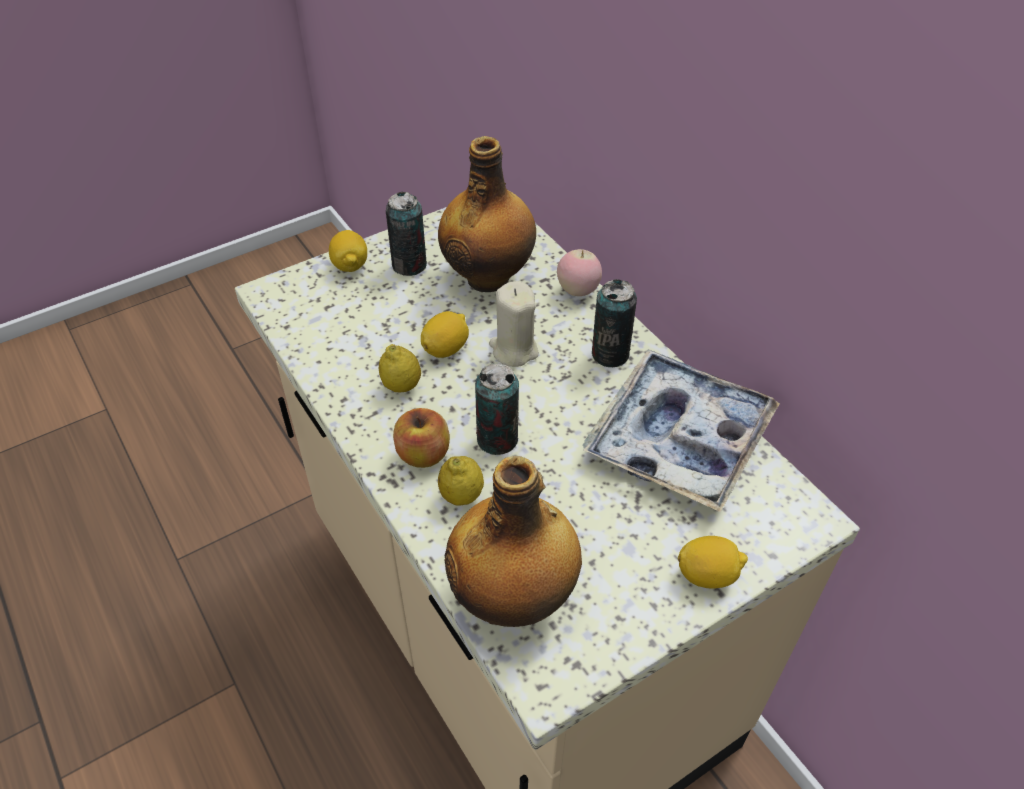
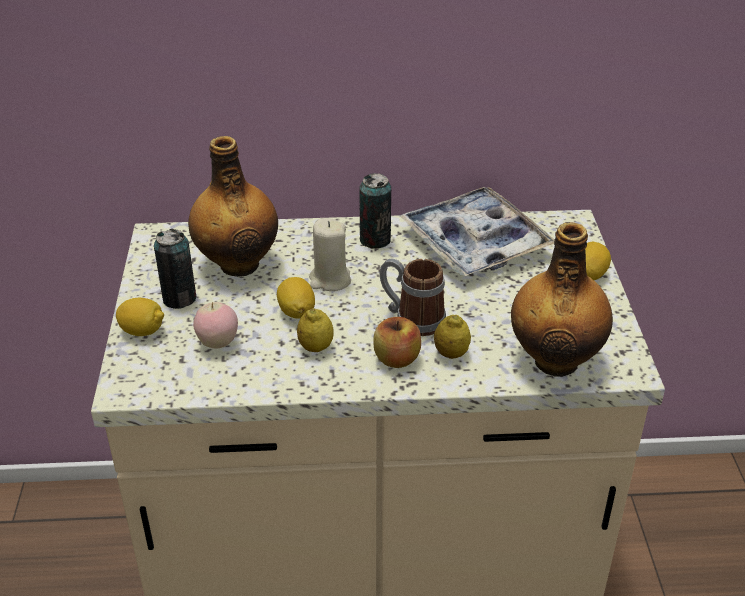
camera: 60 degrees left, 10 degrees down
(497, 439) = (411, 318): can -> mug
(578, 291) = (298, 229): apple -> apple (218, 343)

